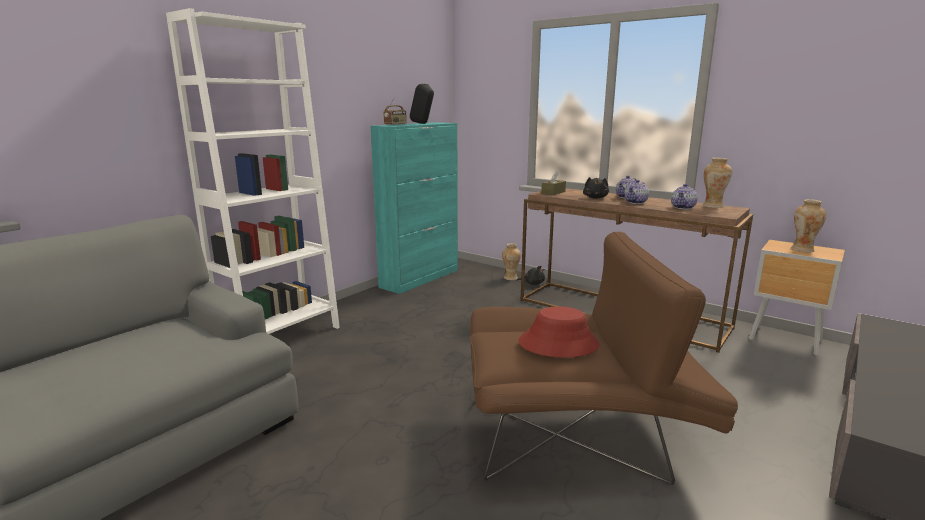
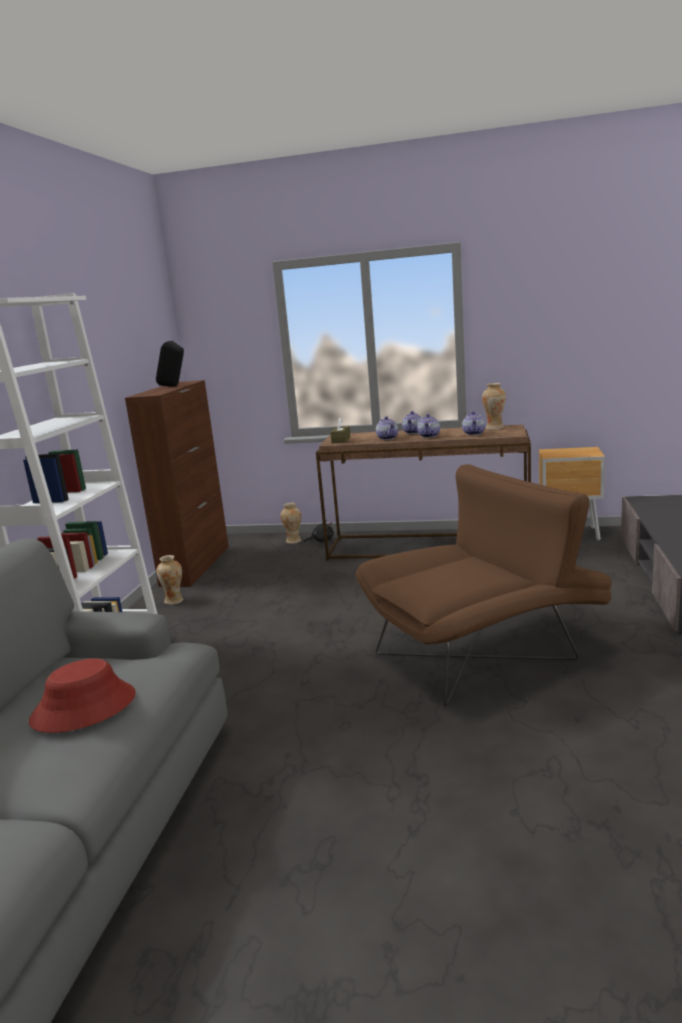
camera: 25 degrees left, 0 degrees up
(395, 124) = (149, 392): radio -> none
(420, 278) = (196, 565): turquoise cabinet -> brown cabinet
(558, 343) = (461, 572): red hat -> red hat (84, 707)
(595, 198) = (388, 438): black plush toy -> teapot
(802, 250) = (571, 453): vase -> vase (174, 601)

